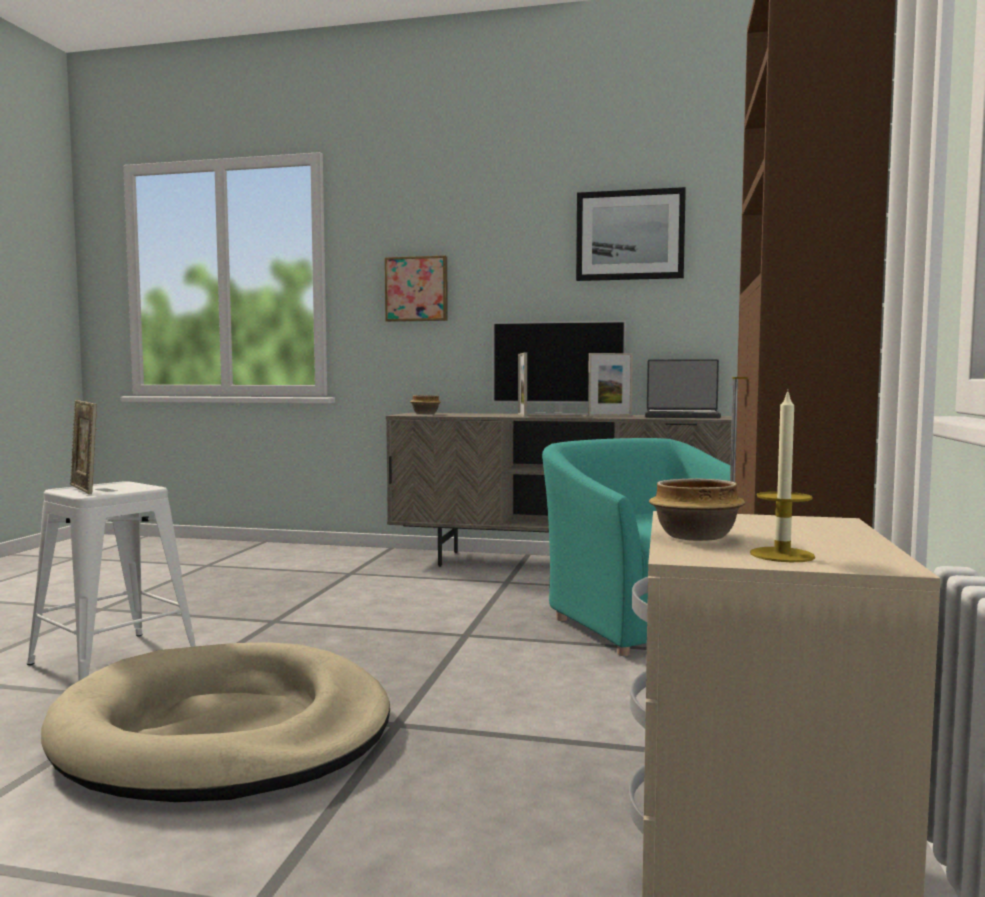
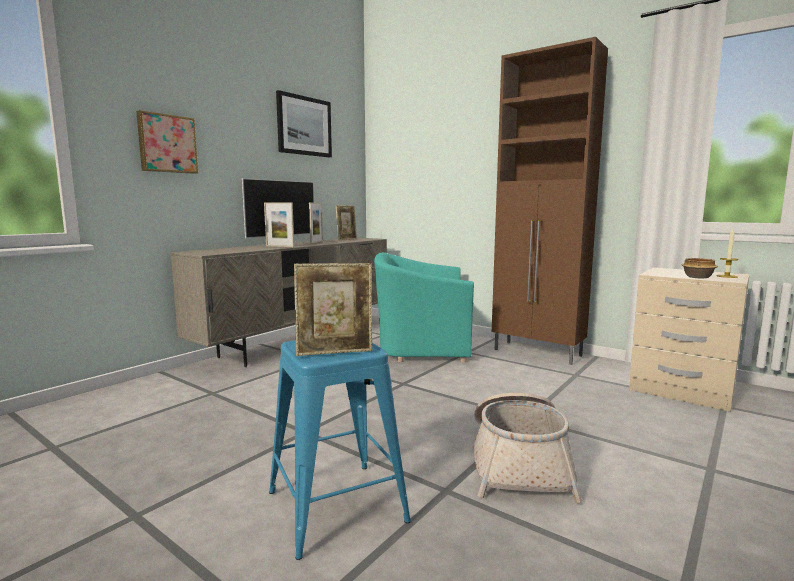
camera: 65 degrees left, 5 degrees up
(112, 661) = (336, 507): white stool -> blue stool
(224, 732) = (519, 464): beige dog bed -> basket
(425, 413) = (205, 251): bowl -> none
(682, 416) = (346, 239): laptop -> picture frame

